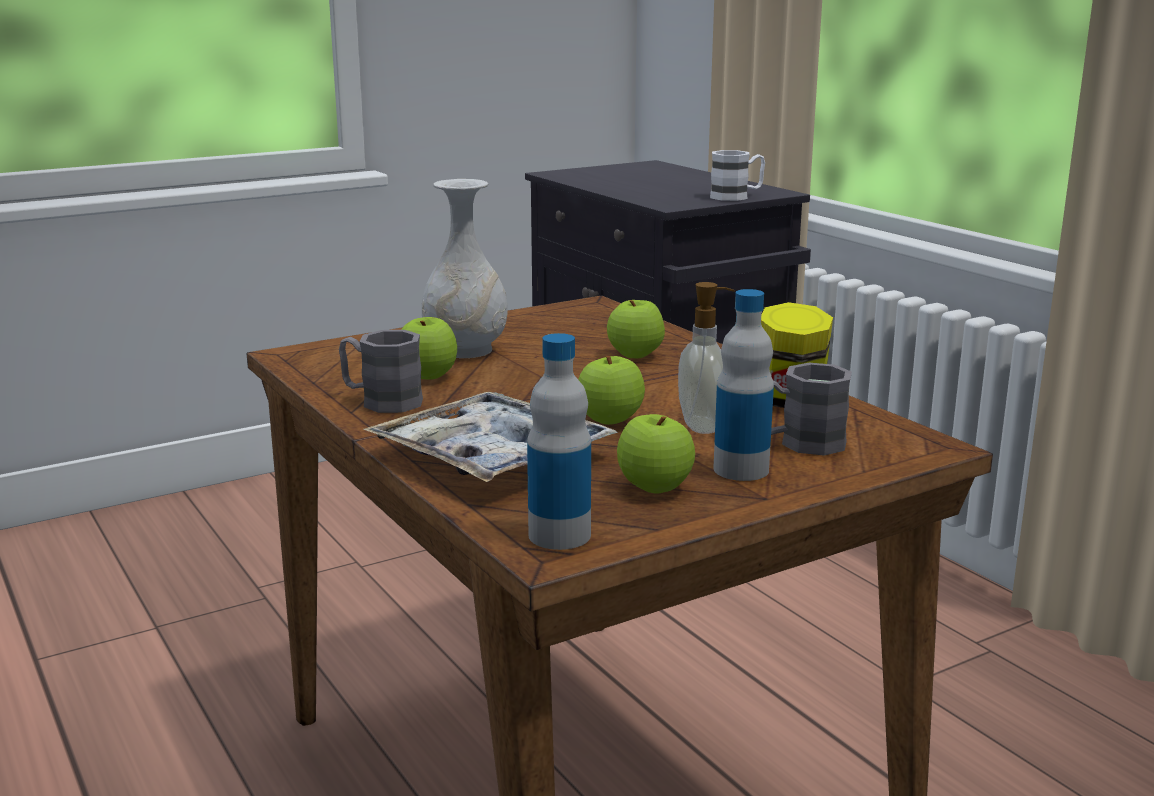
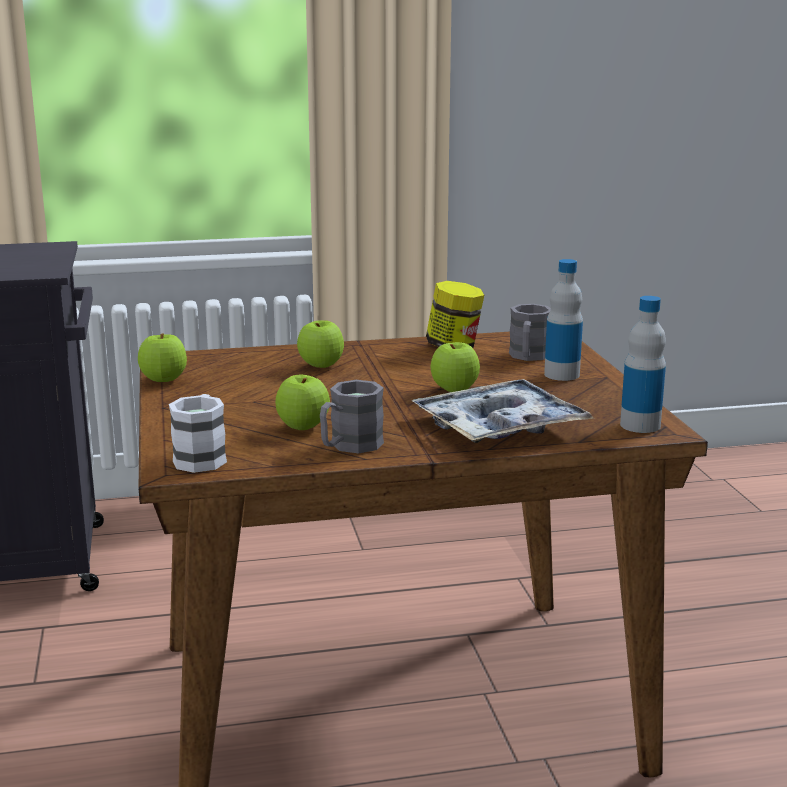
camera: 70 degrees left, 0 degrees up
(467, 350) = (246, 408): white vase -> none
(655, 488) = (579, 396): apple -> apple (163, 380)
(703, 426) = (482, 371): soap dispenser -> none
(736, 196) = (48, 255): white mug -> white mug (202, 456)

